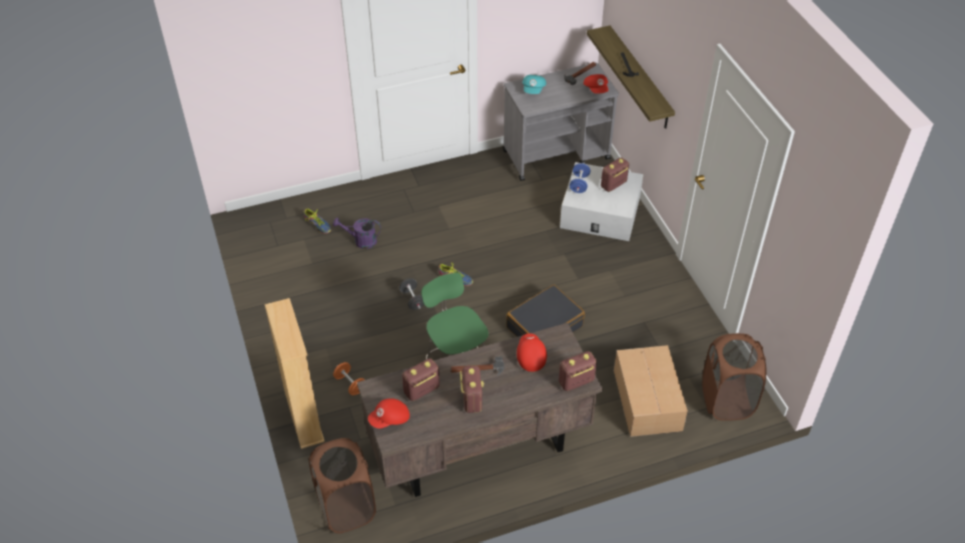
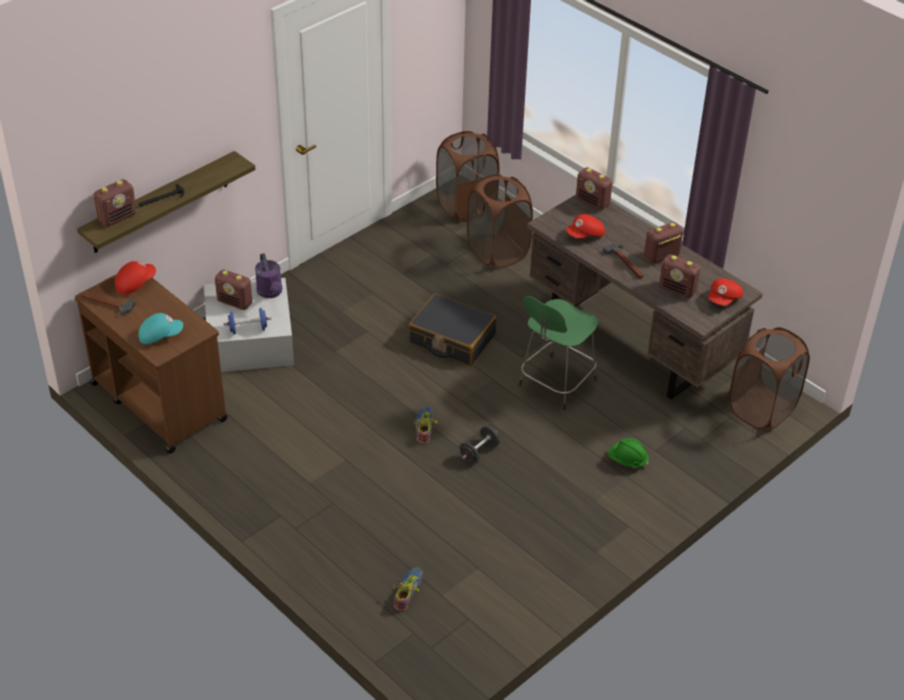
camera: 115 degrees left, 5 degrees down
(304, 417) = (693, 481): beige bookcase -> none
(350, 384) = (627, 460): orange dumbbell -> green hard hat
(361, 241) = (413, 535): purple watering can -> purple watering can (271, 293)
(390, 419) = (724, 299): red cap -> red cap turned 90 degrees clockwise
(557, 155) = (158, 401): grey cart -> brown cart
(613, 43) = (117, 217): none -> radio
(647, 399) = (497, 251): cardboard box -> brown laundry basket

